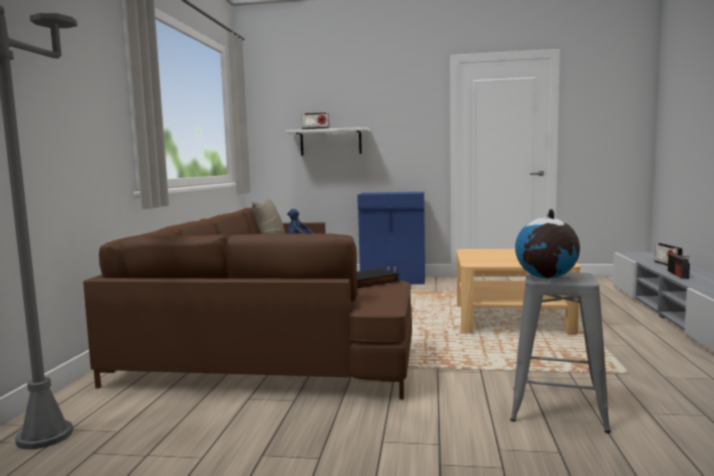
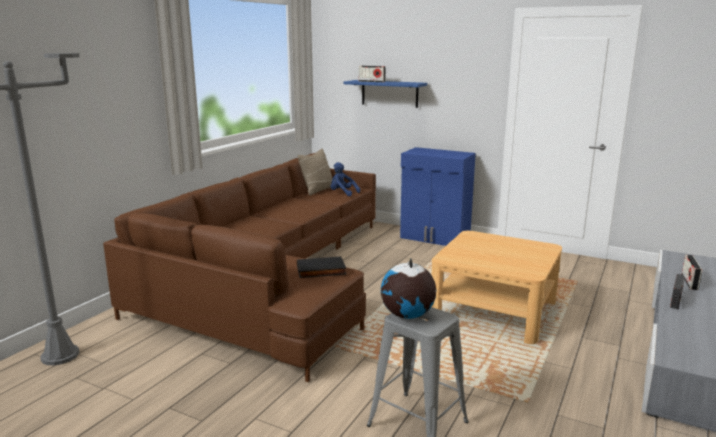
camera: 20 degrees right, 10 degrees up
(330, 142) = (389, 93): white shelf -> blue shelf

